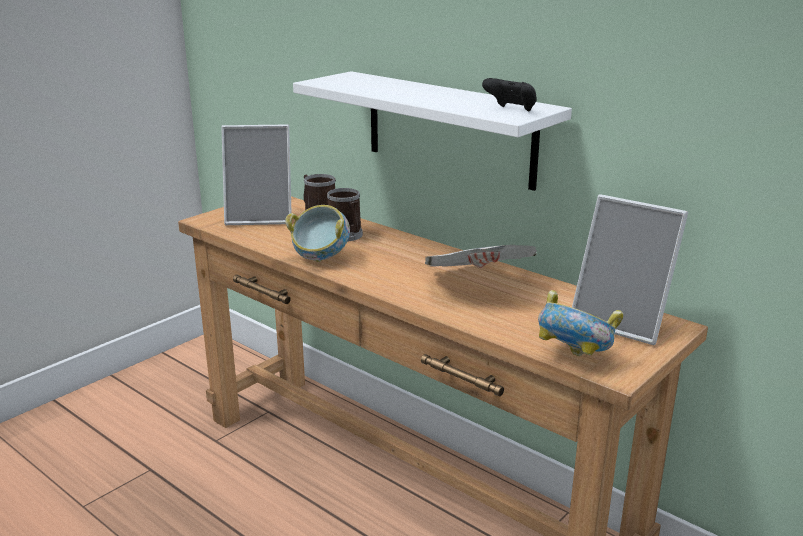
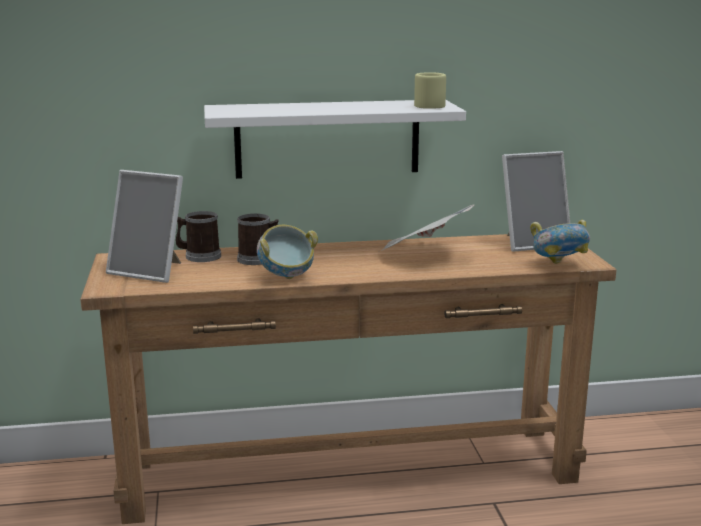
camera: 50 degrees left, 5 degrees down
(261, 217) = (151, 271): picture frame -> picture frame turned 75 degrees clockwise
(511, 110) = (428, 105): black game controller -> beige mug

